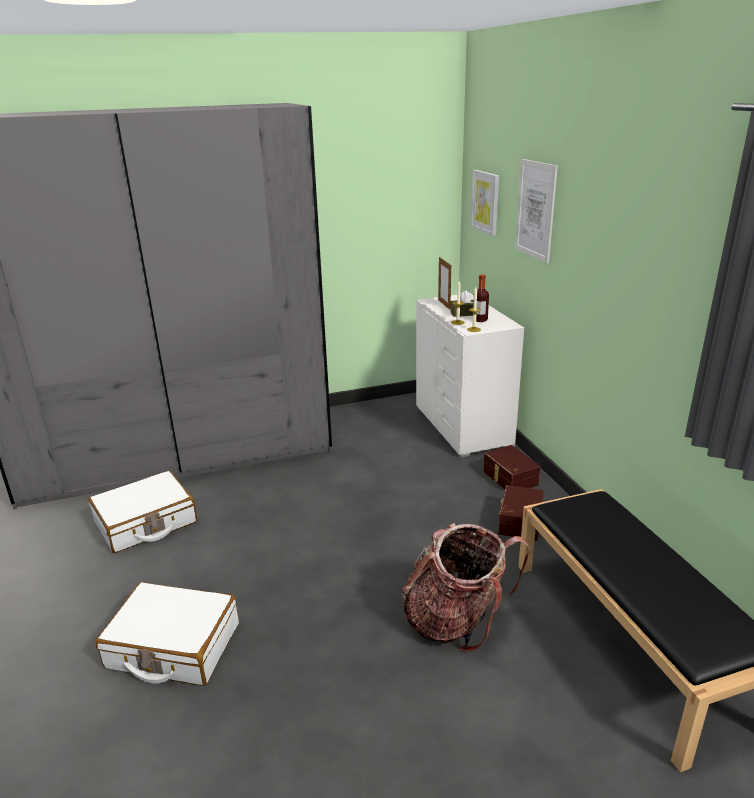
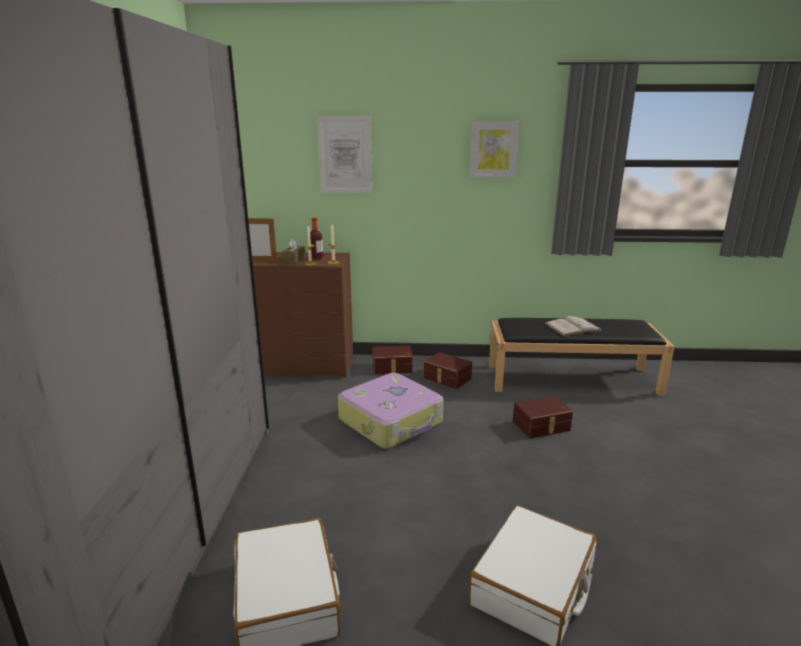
camera: 70 degrees left, 5 degrees down
(393, 507) = (391, 421): none -> suitcase
(457, 621) = (542, 426): backpack -> brown storage box
(463, 426) = (300, 364): white dresser -> brown dresser
(486, 202) = (259, 162): picture -> picture (493, 149)
(630, 558) = (573, 327): none -> white book

